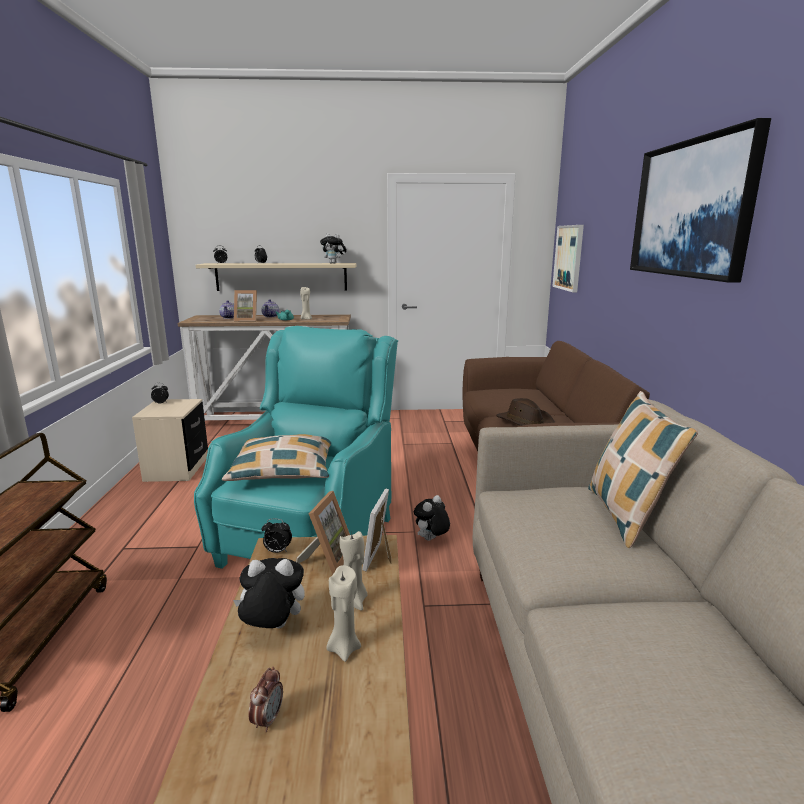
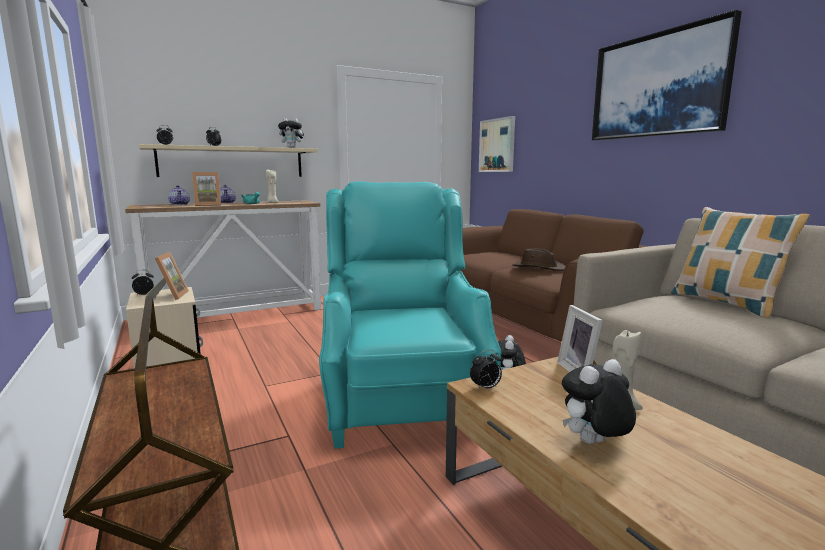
camera: 25 degrees left, 5 degrees down
(268, 719) = (727, 512): alarm clock -> none
(284, 470) = (402, 322): pillow -> none
(328, 558) = (540, 383): picture frame -> picture frame (170, 296)
(344, 648) = (677, 440): beige candle -> none

